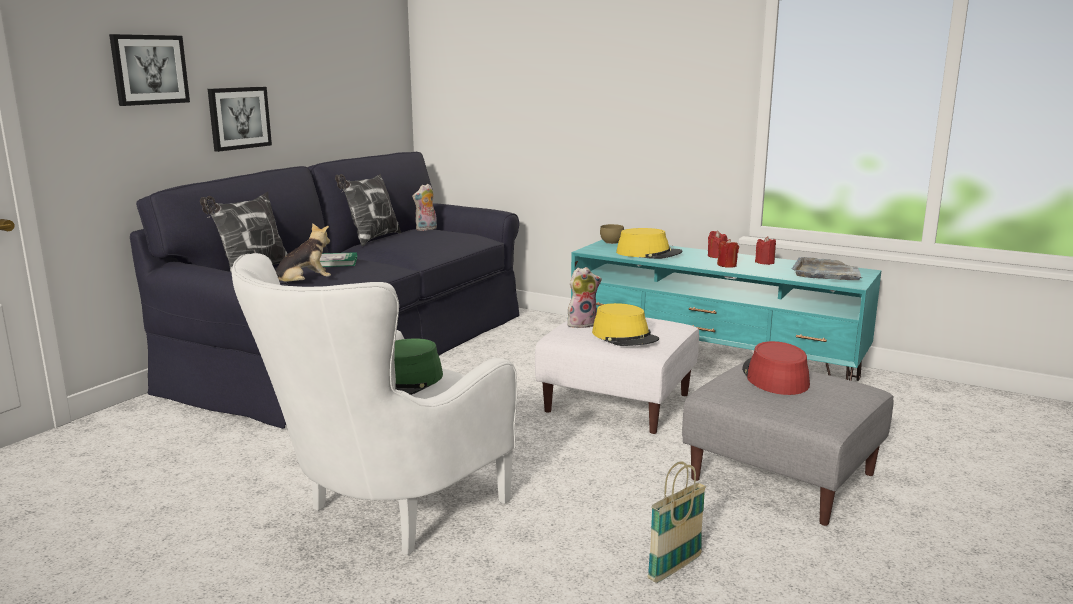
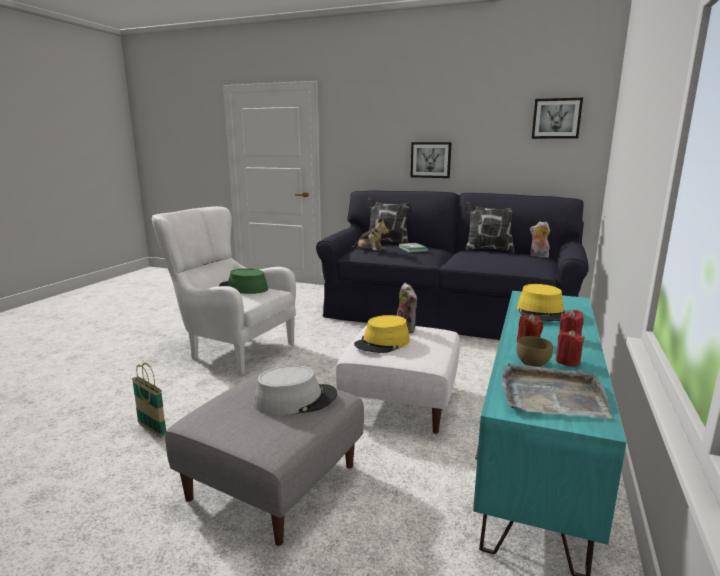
camera: 80 degrees right, 0 degrees up
(149, 69) = (379, 131): picture -> picture (556, 118)
(611, 242) = (570, 299): brown bowl -> brown bowl (533, 363)
(774, 377) = (295, 400): red hat -> grey hat

